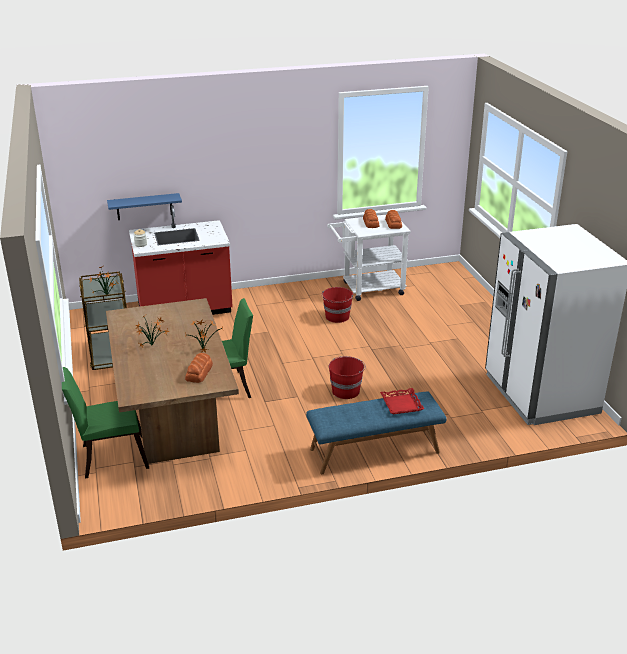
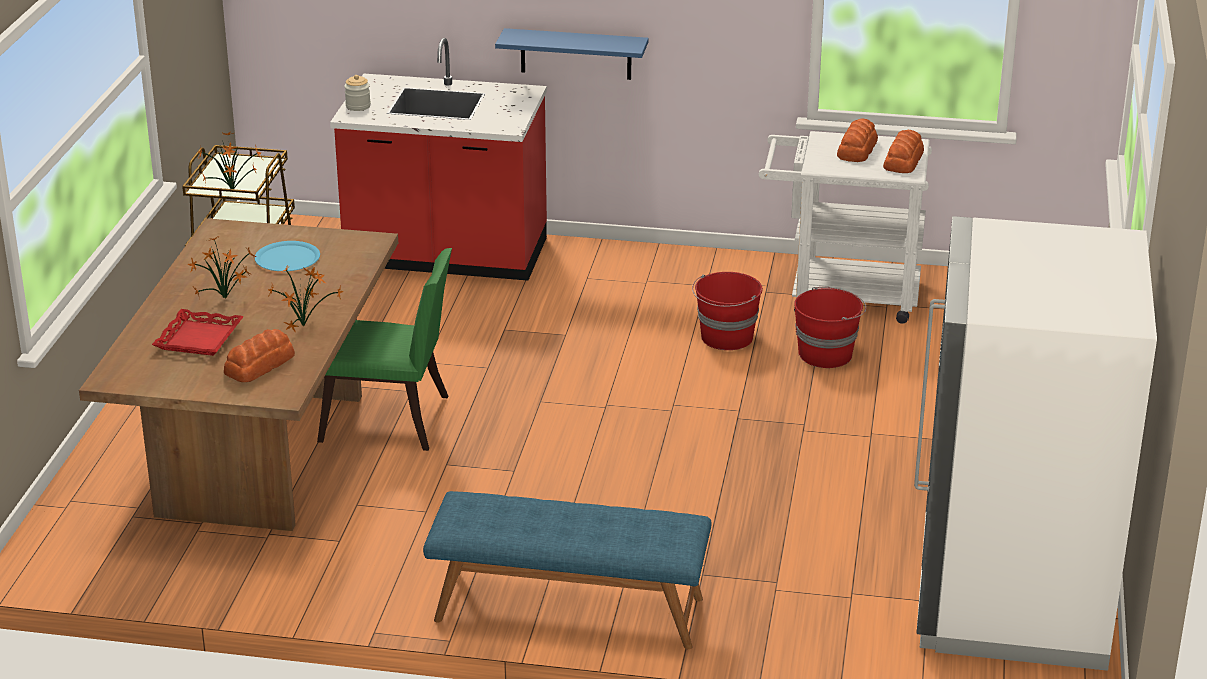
camera: 25 degrees right, 0 degrees up
(109, 457) = (106, 488): green chair -> none
(144, 206) = (398, 32): blue shelf -> blue shelf (576, 54)
(164, 320) = (287, 258): none -> blue plate
(346, 391) = (615, 484): red bucket -> red bucket (826, 354)
(402, 404) = (626, 526): red tray -> red tray (199, 339)

